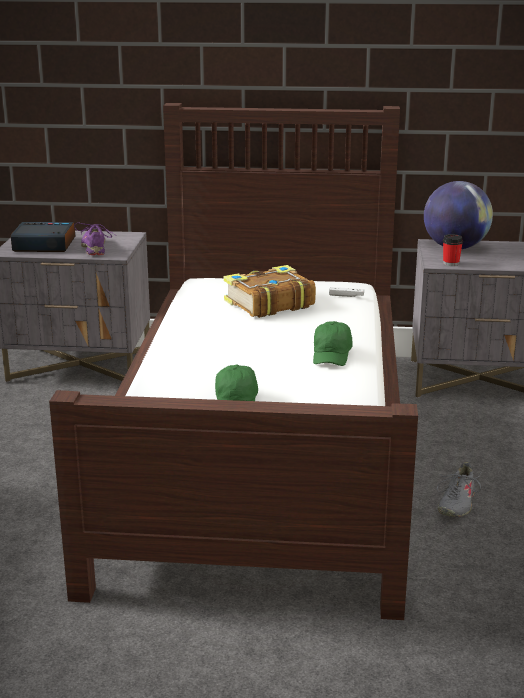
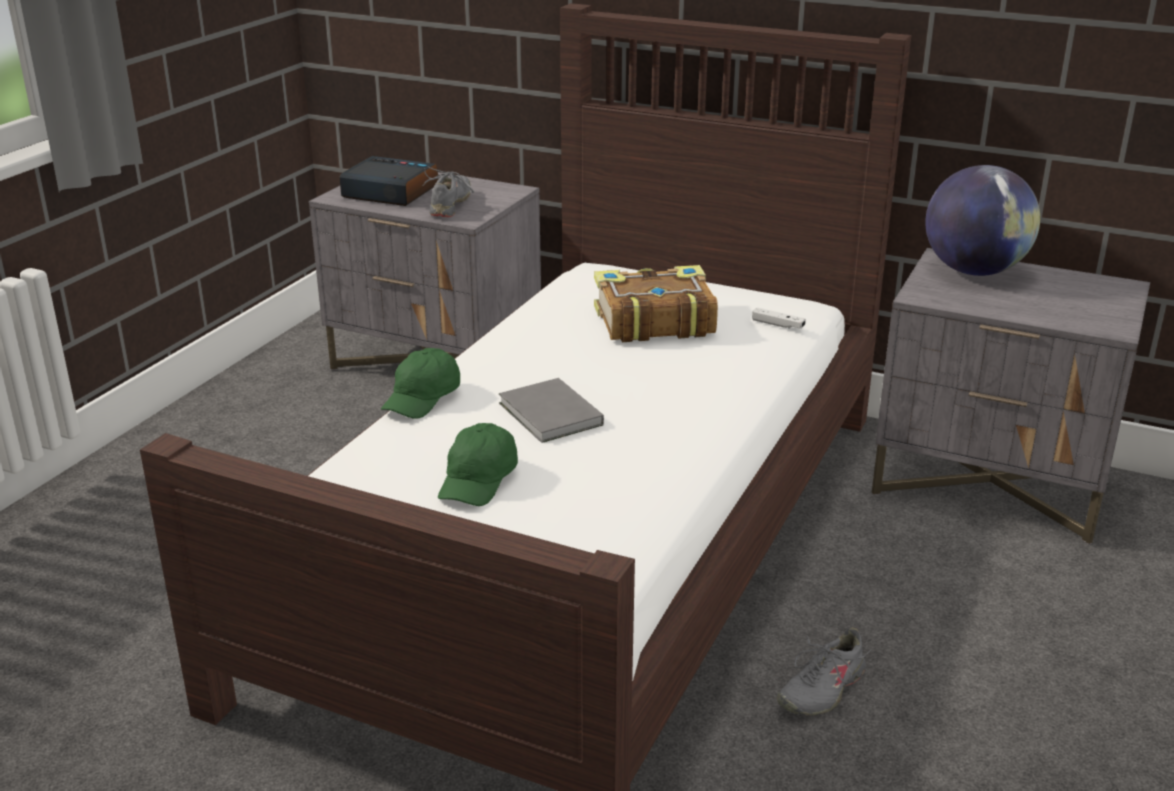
camera: 20 degrees right, 5 degrees up
(95, 248) = (451, 205): purple shoe -> grey shoe
(249, 362) = (550, 415): none -> grey book
(332, 355) = (677, 424): green cap -> green cap (423, 398)
(451, 263) = (943, 299): cup -> none

